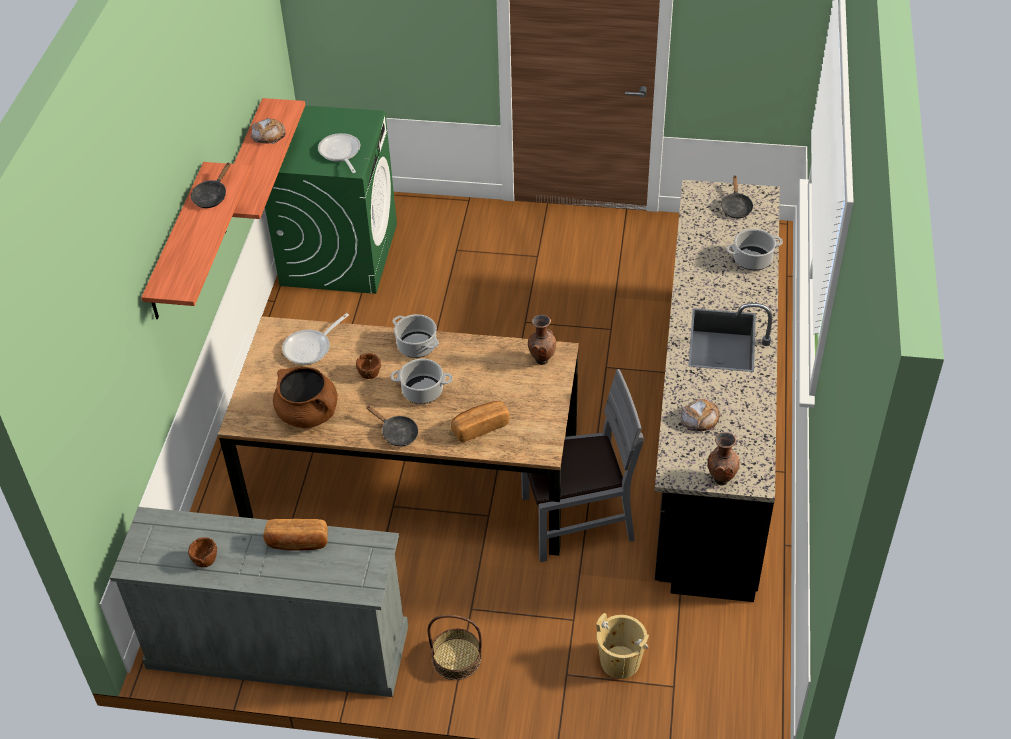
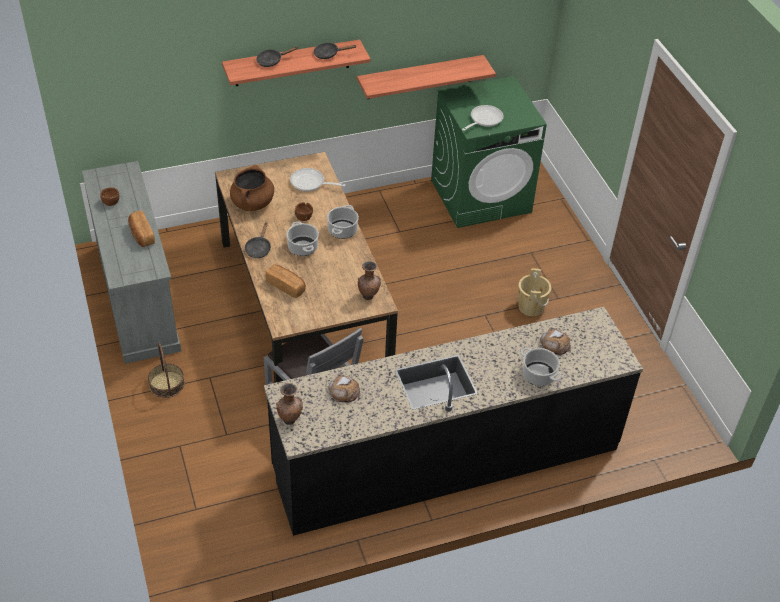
camera: 60 degrees right, 0 degrees up
(268, 134) = (448, 71): bread -> bread (555, 344)
(620, 661) = (203, 472): beige bucket -> beige bucket (531, 307)
(735, 207) = (594, 348): black frying pan -> black frying pan (272, 61)

